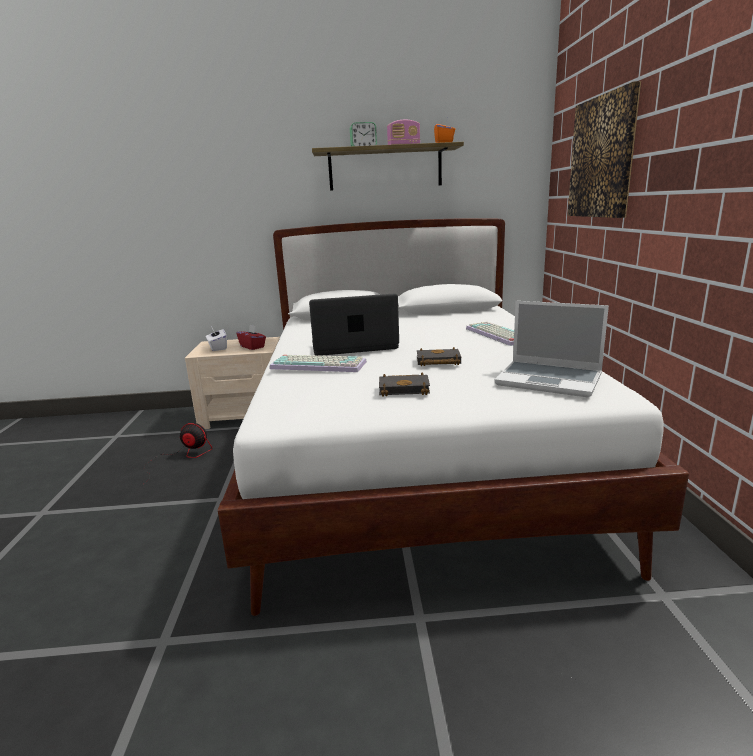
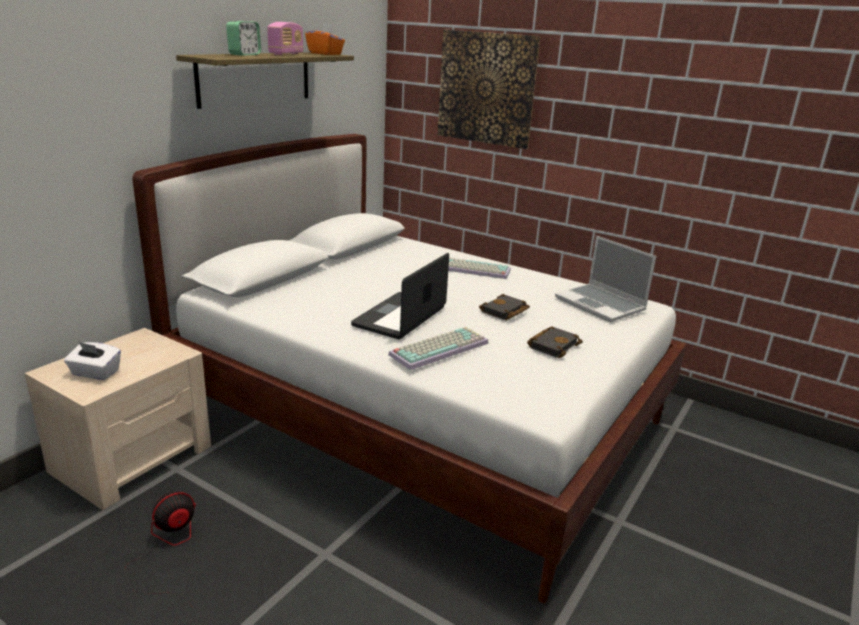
camera: 55 degrees left, 5 degrees up
(252, 347) = (150, 354): red tissue box -> none
(550, 380) = (601, 304): laptop -> laptop turned 75 degrees clockwise

